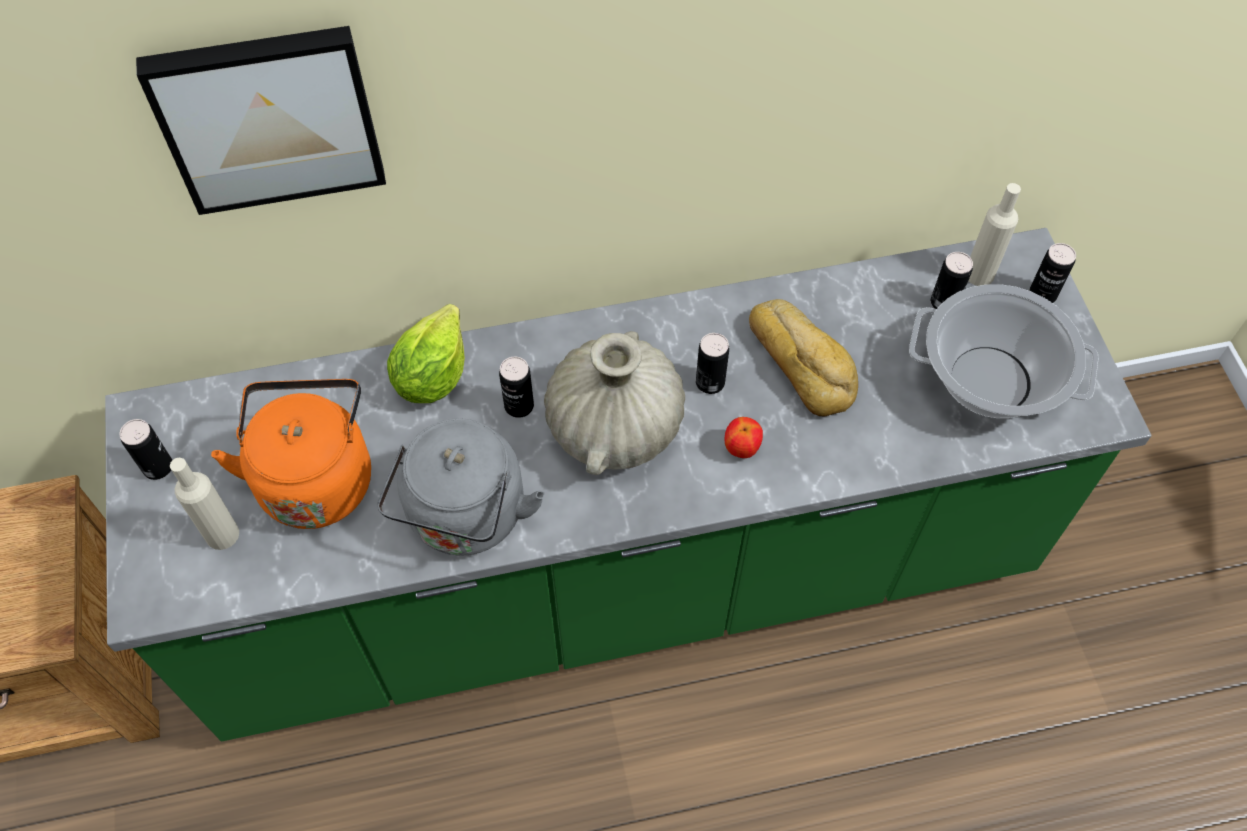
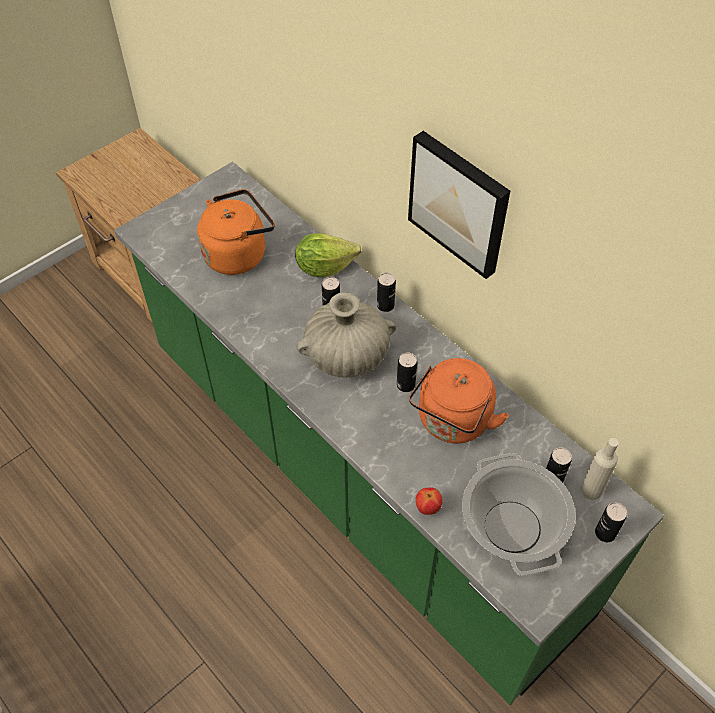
camera: 60 degrees right, 5 degrees down
(158, 467) = (207, 198): can -> can (385, 305)
(222, 534) = (188, 237): beige bottle -> none
(269, 116) = (314, 75): picture -> picture (460, 203)
(465, 519) = (252, 320): grey kettle -> none
(741, 449) = (372, 418): apple -> apple (427, 508)
(802, 361) = (452, 422): bread -> orange kettle

